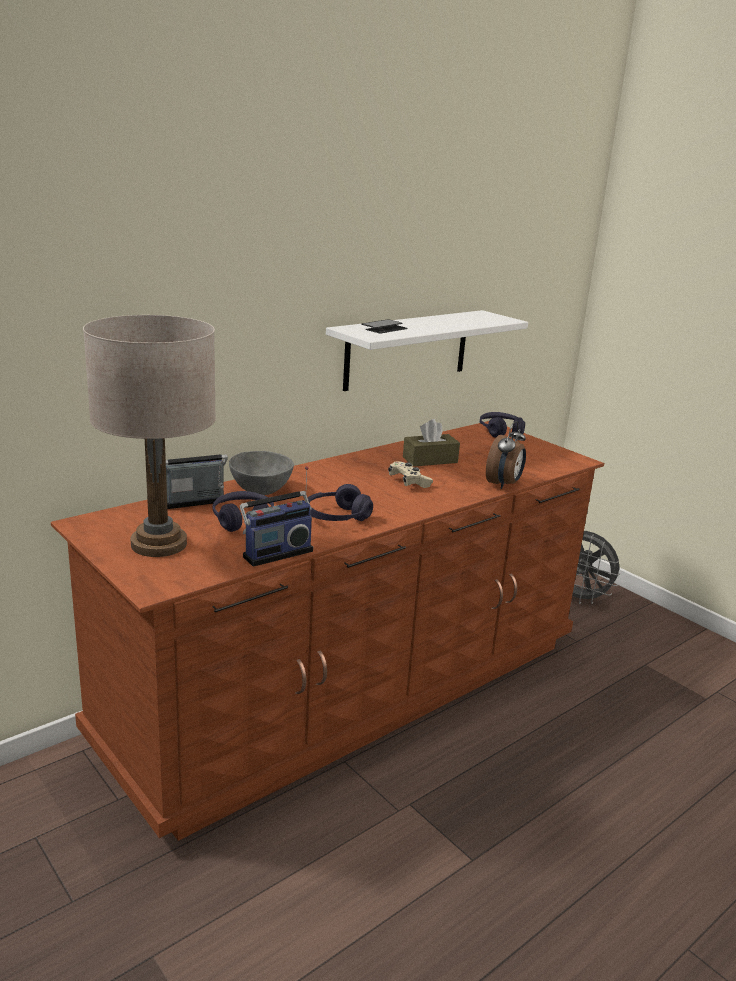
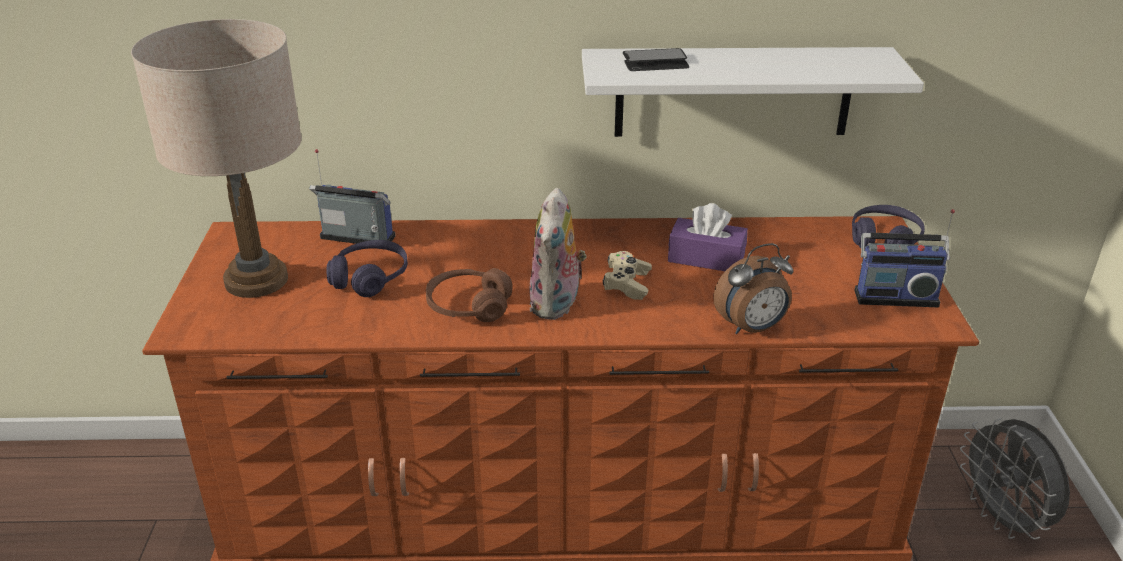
camera: 40 degrees right, 10 degrees up
(260, 489) = (444, 242): grey bowl -> none
(276, 552) = (340, 331): radio -> radio (894, 296)
(337, 517) = (469, 307): purple headphones -> brown headphones
(387, 502) = (557, 305): none -> plush toy
(430, 460) = (706, 258): brown tissue box -> purple tissue box

